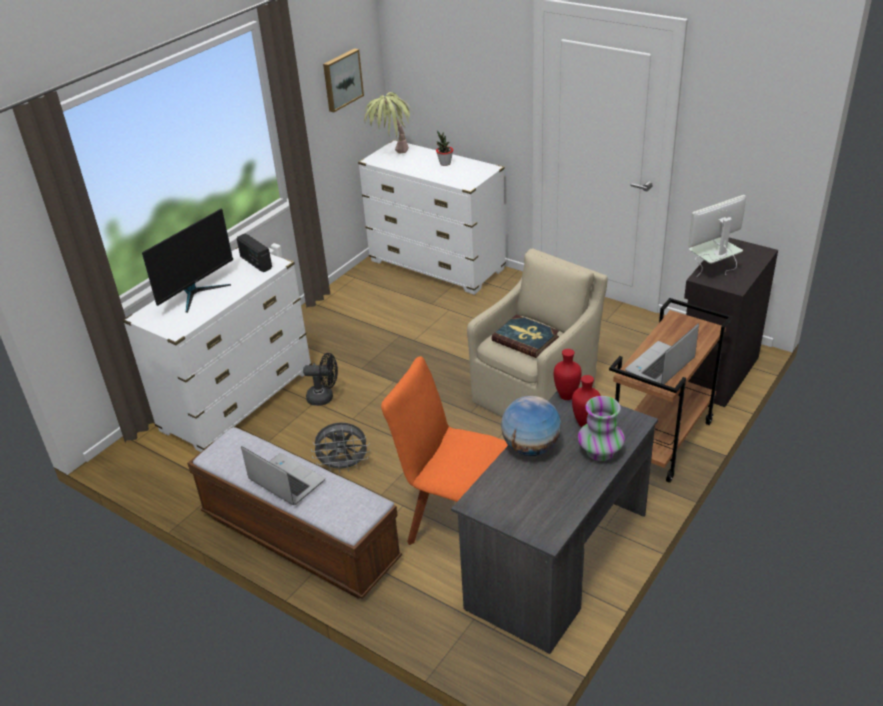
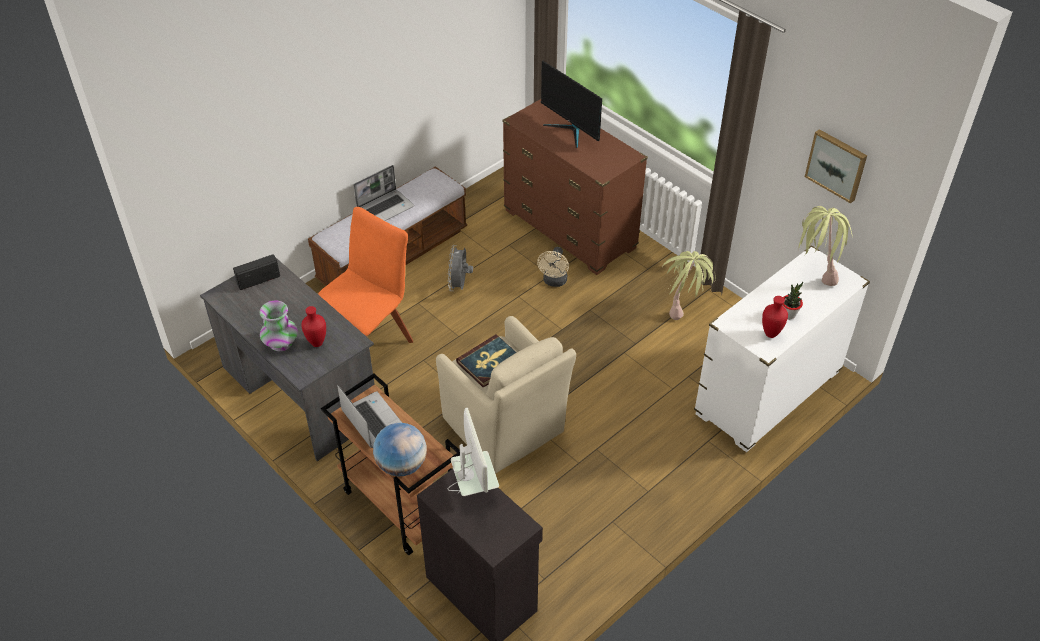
camera: 100 degrees right, 10 degrees up
(237, 400) = (570, 230): white dresser -> brown dresser
(255, 262) = (609, 163): radio -> radio (258, 280)
(324, 397) = (554, 282): black fan -> beige fan
(345, 314) = (684, 307): none -> potted plant
(530, 448) = (307, 305): globe -> globe (401, 465)
(566, 397) = (355, 340): red vase -> red vase (770, 333)

